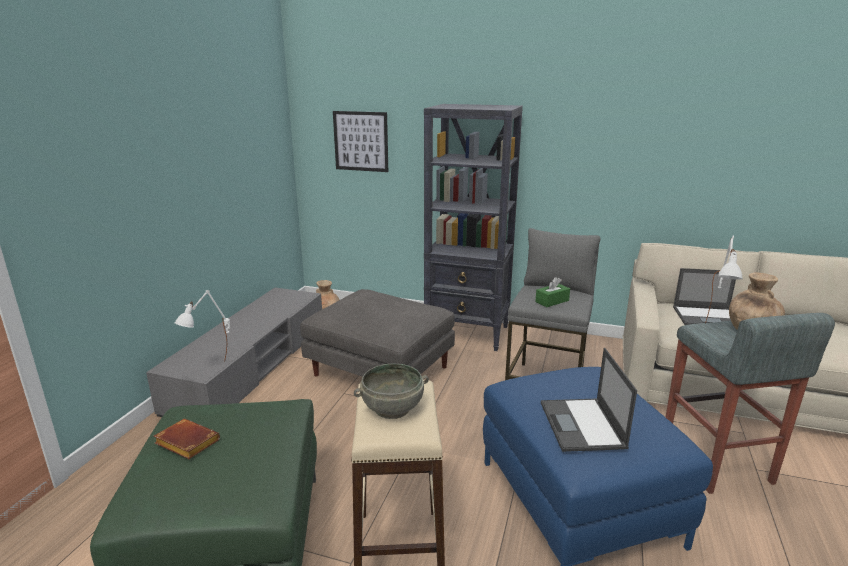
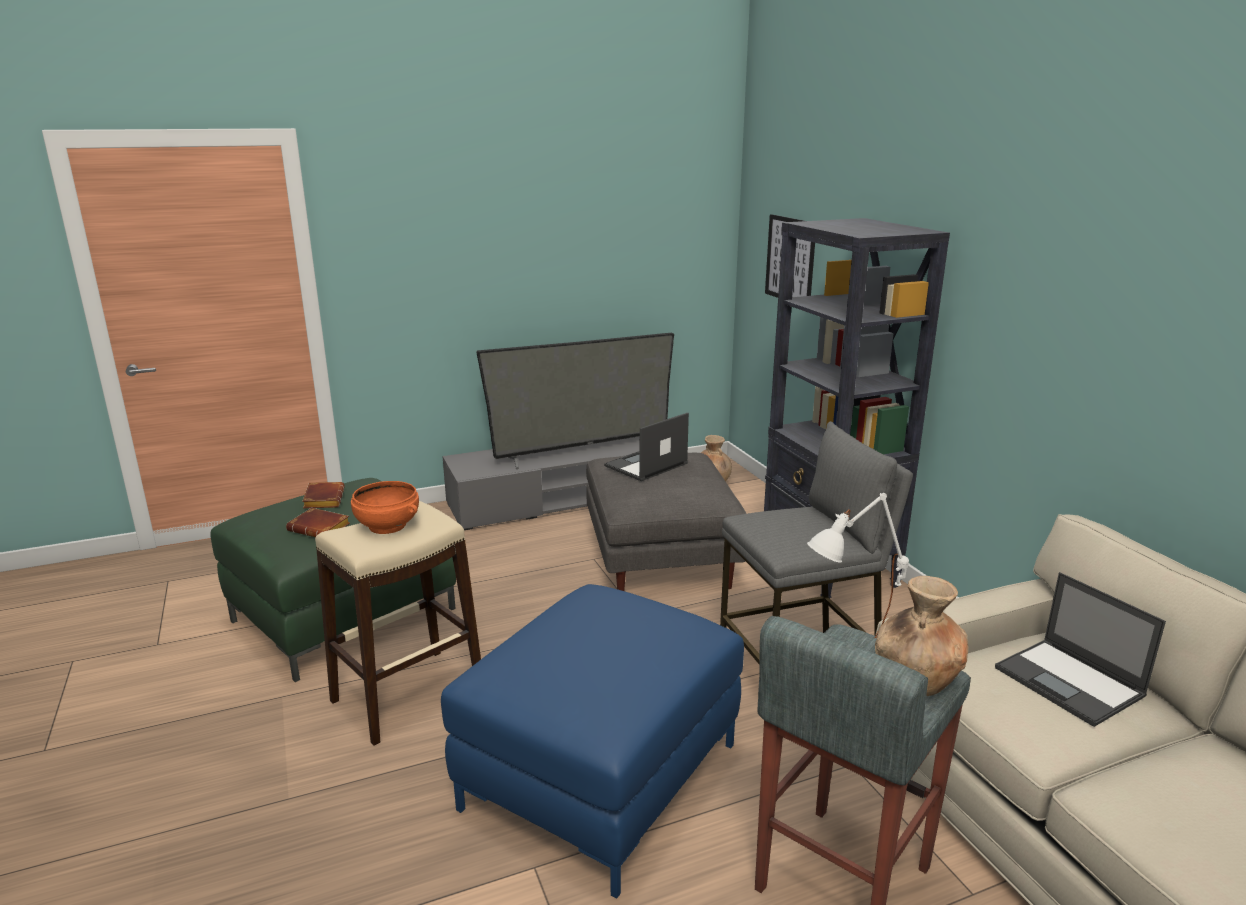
camera: 50 degrees right, 0 degrees up
(211, 370) = (478, 474): white table lamp -> none
(245, 463) = (321, 528): none -> brown book
(258, 321) = (583, 450): none -> television
(392, 409) = (387, 526): grey bowl -> orange bowl
(552, 301) = (780, 531): green tissue box -> none
(582, 425) = (558, 653): laptop -> laptop (645, 465)

